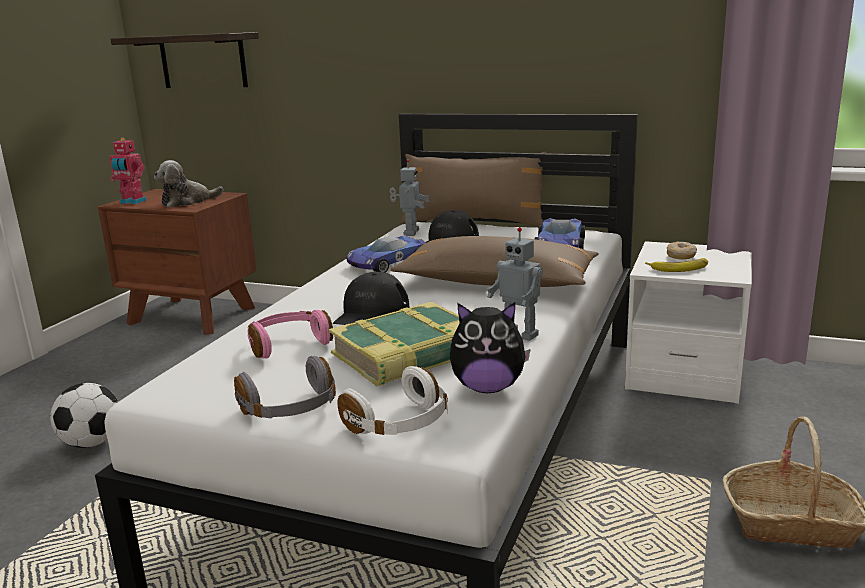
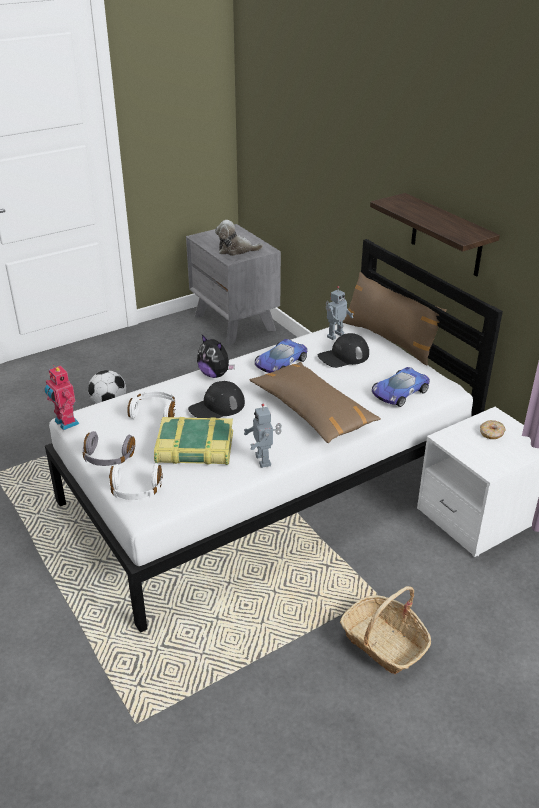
camera: 35 degrees right, 15 degrees up
(132, 202) = (207, 238): toy robot -> toy robot (65, 423)
(192, 315) = (235, 322): brown nightstand -> grey nightstand
(203, 61) = (271, 146): shelf -> shelf (446, 236)
(288, 344) = (154, 412): pink headphones -> white headphones
(386, 263) = (280, 363): toy car -> toy car turned 45 degrees counterclockwise
(488, 388) = (197, 489): plush toy -> plush toy (215, 374)
(679, 268) = (468, 445): banana -> none

